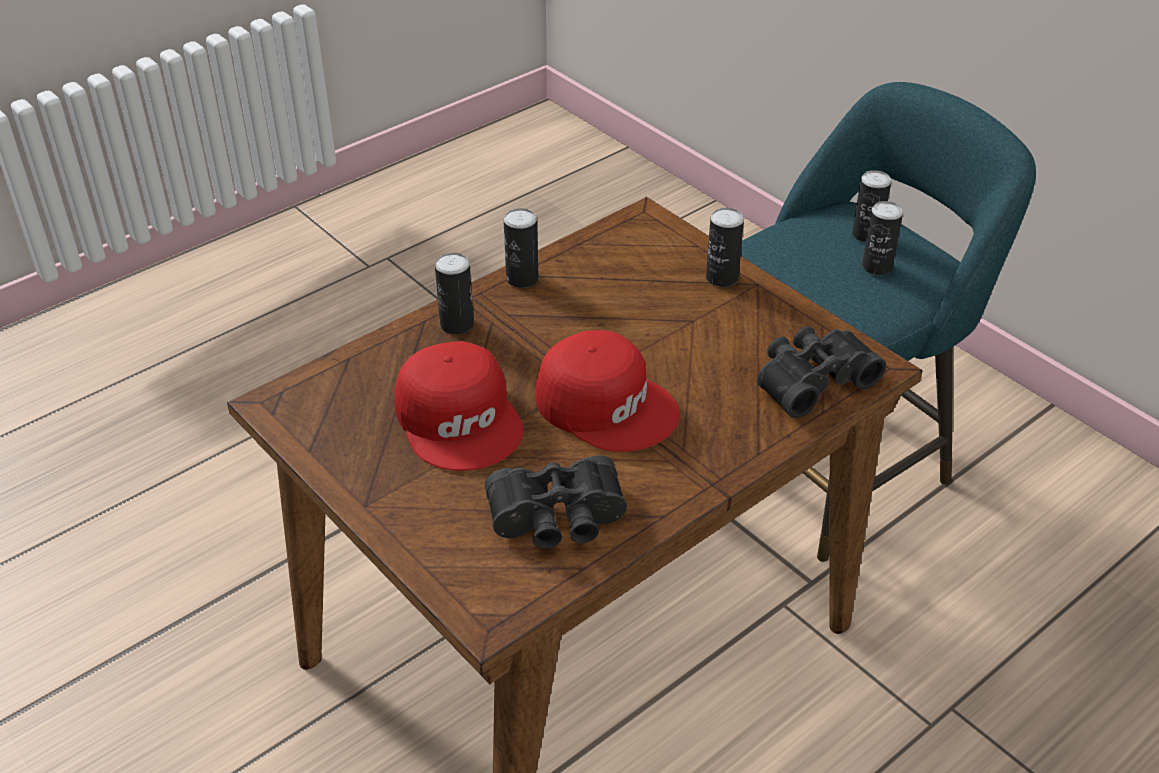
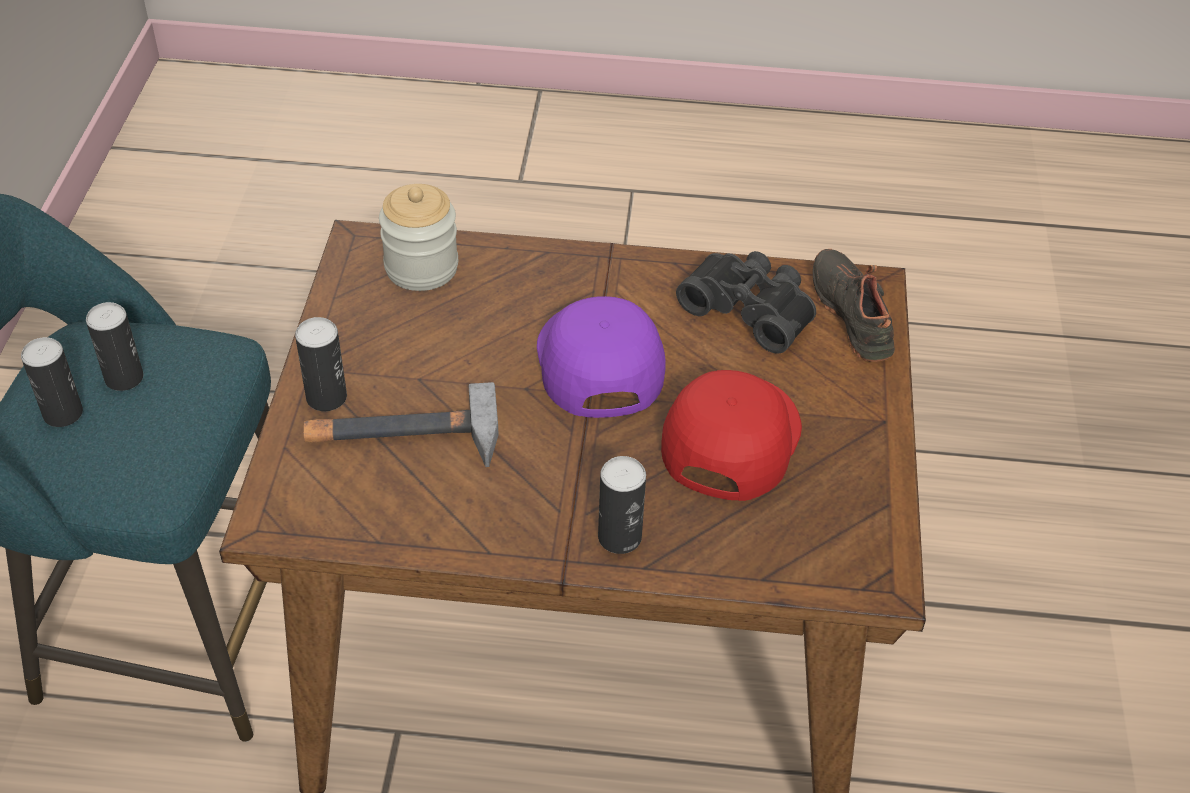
camera: 135 degrees left, 5 degrees up
(475, 577) = (854, 314): none -> black shoe
(522, 278) = (491, 542): can -> none
(607, 404) = (597, 362): red cap -> purple cap
(649, 289) = (402, 436): none -> hammer
(811, 380) = (421, 267): black binoculars -> jar

